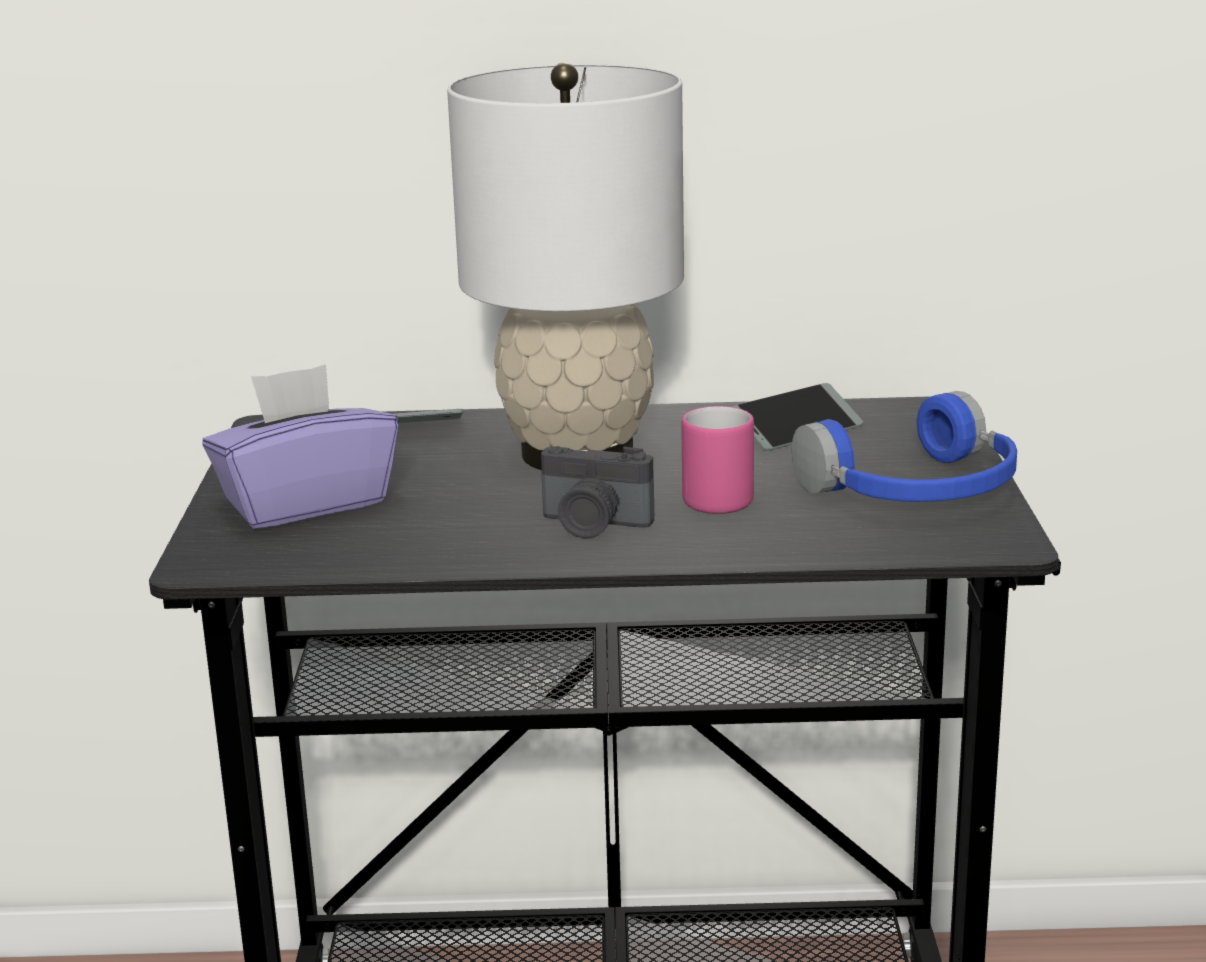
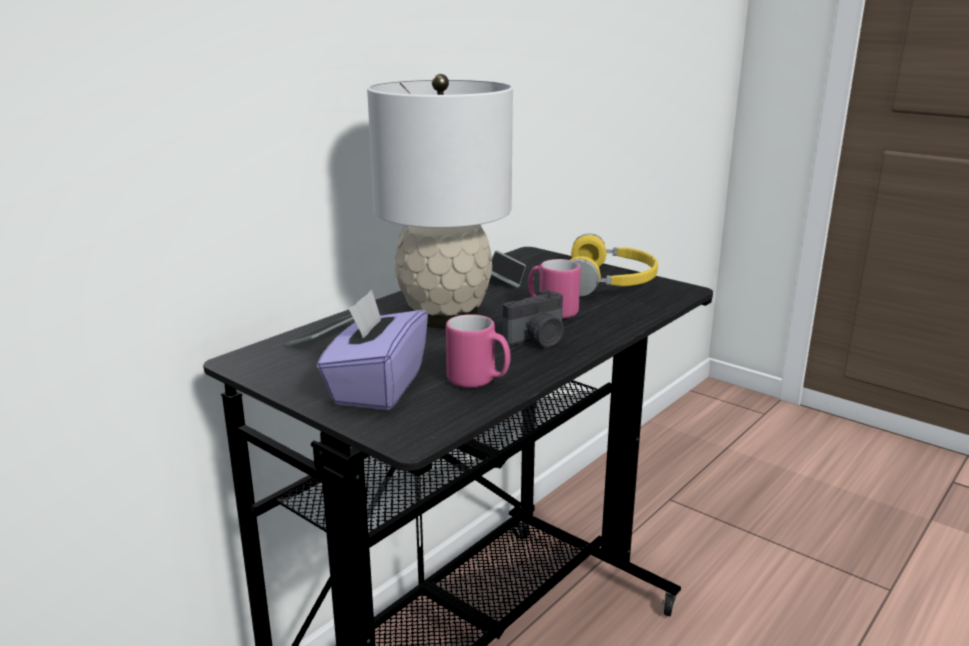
camera: 50 degrees left, 0 degrees up
(405, 541) = (479, 381): none -> pink mug
(918, 490) = (610, 282): blue headphones -> yellow headphones

